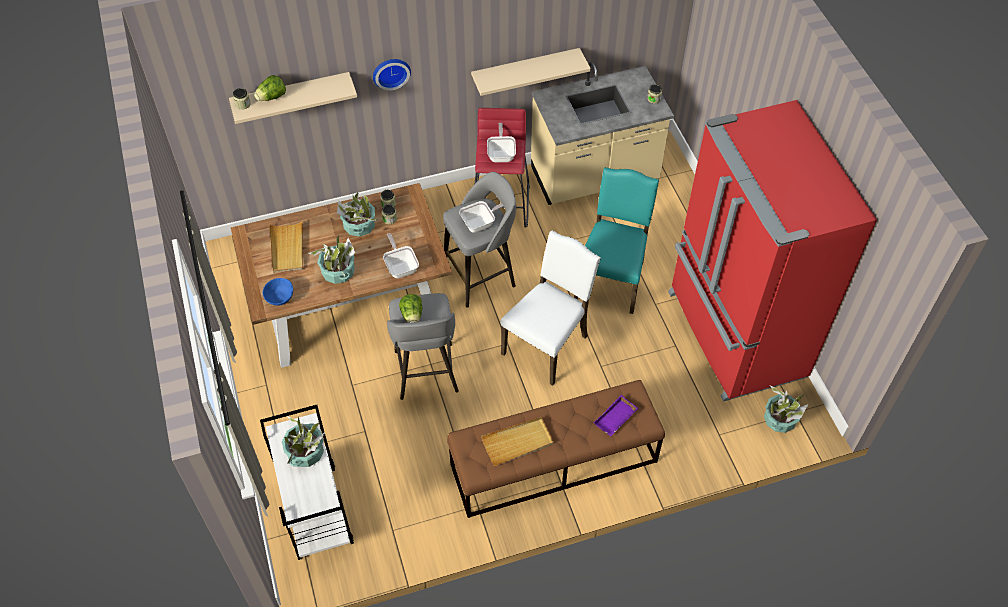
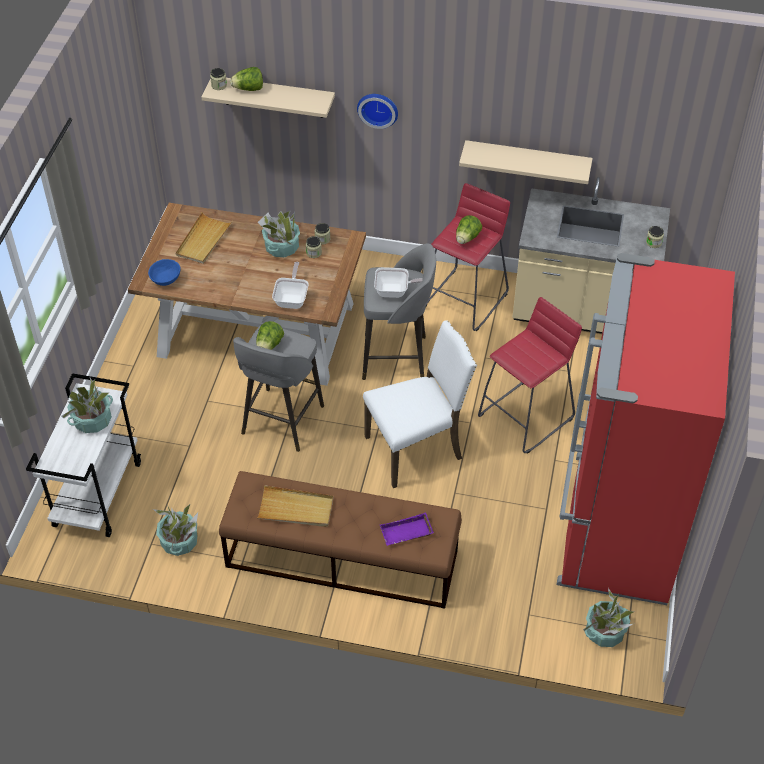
camera: 30 degrees right, 5 degrees down
(338, 272) = (233, 279): potted plant -> potted plant (179, 541)
(501, 154) = (467, 238): frying pan -> lettuce
(611, 279) = (526, 416): turquoise chair -> red stool

